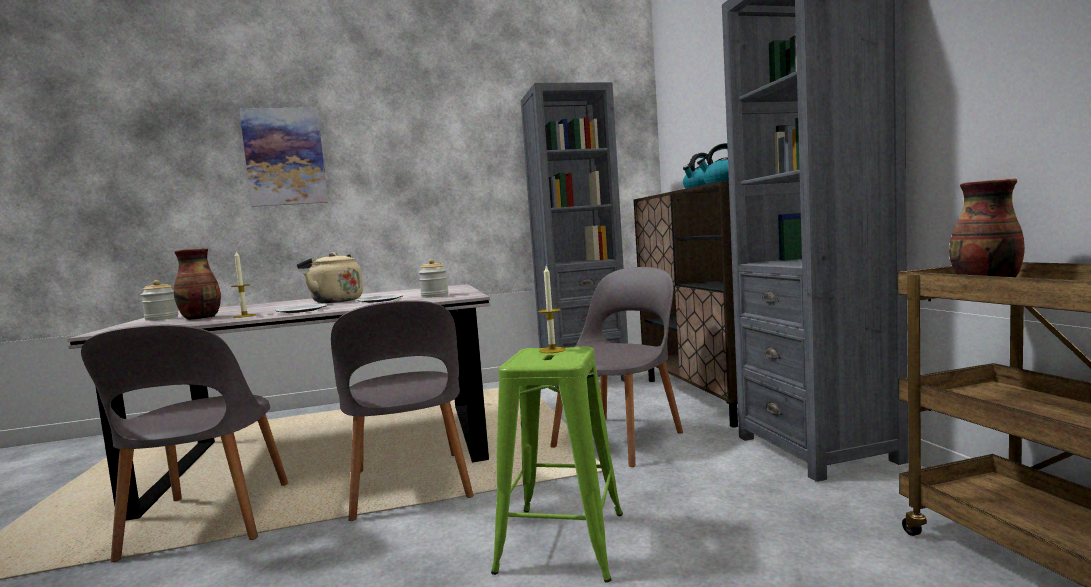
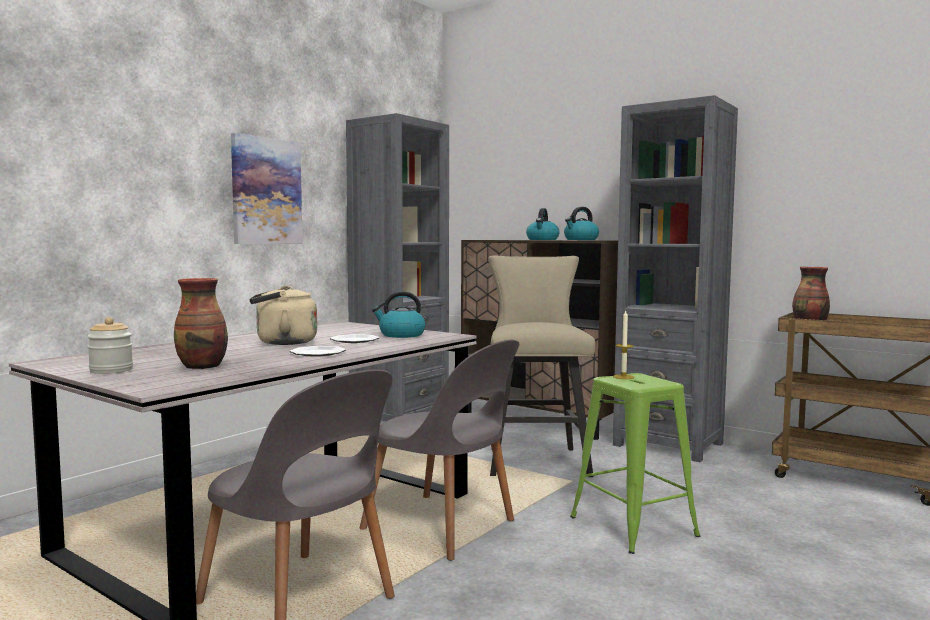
camera: 40 degrees left, 0 degrees up
(244, 316) = (267, 362): candle -> none
(285, 157) = (95, 144): picture -> picture (266, 191)
(435, 296) = (401, 335): jar -> kettle
(621, 438) = (535, 459): grey chair -> beige stool

